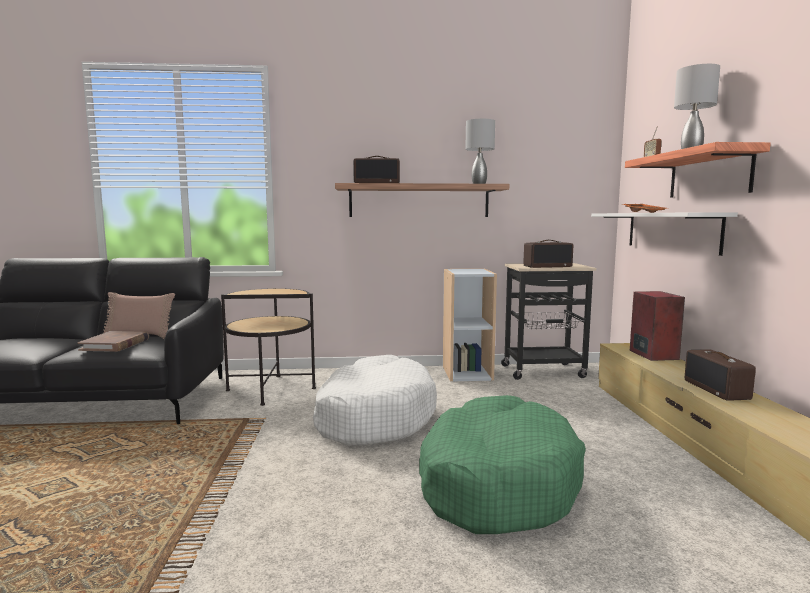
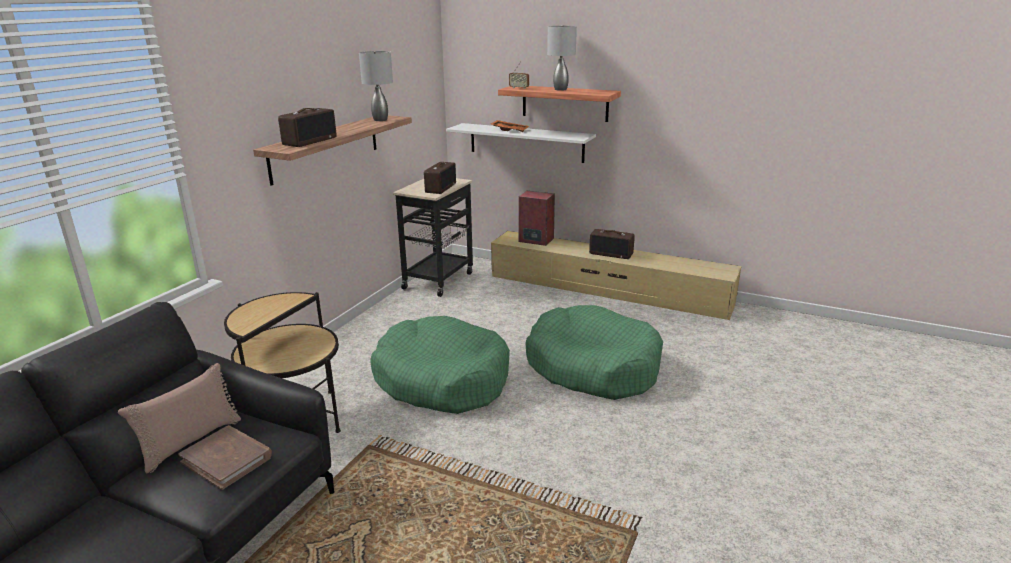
camera: 60 degrees left, 15 degrees up
(373, 417) = (442, 379): white dog bed -> green dog bed
(467, 373) = (397, 309): bookcase -> none

